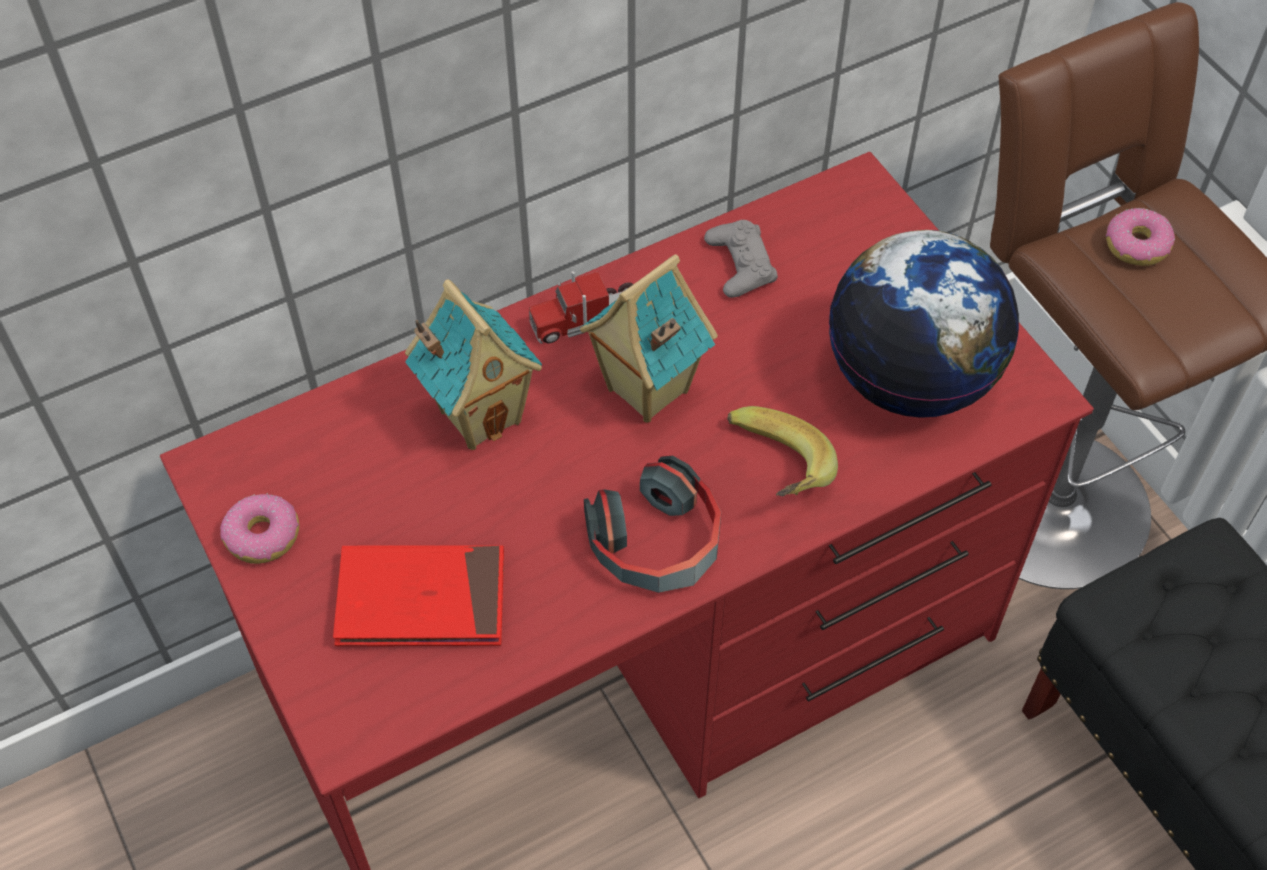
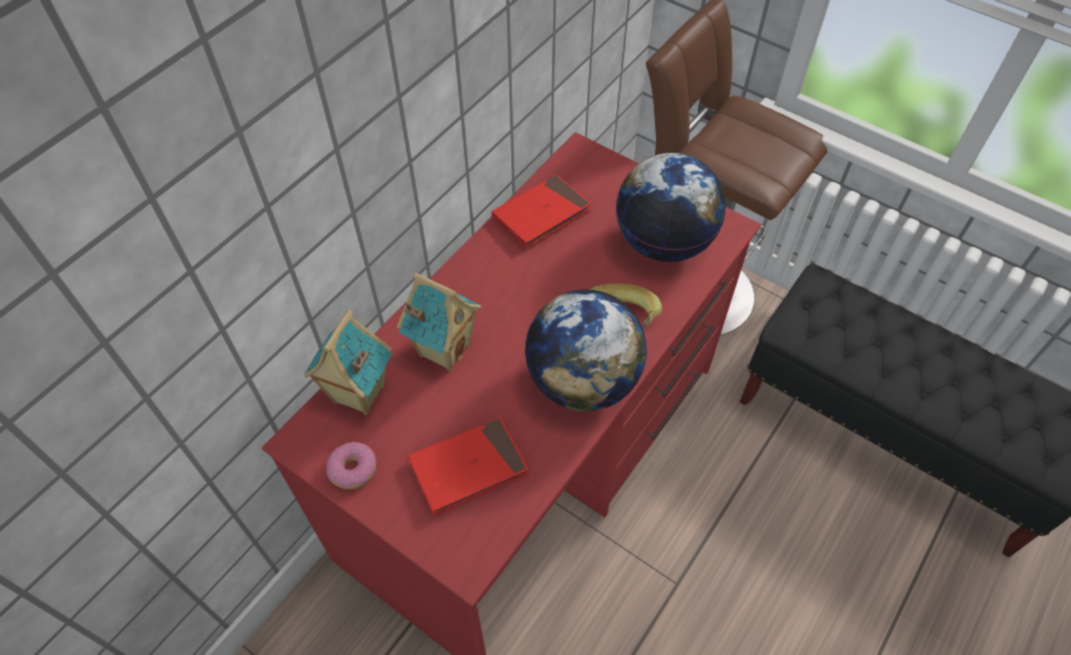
camera: 25 degrees left, 0 degrees up
(587, 318) = (474, 273): toy truck -> none
(645, 390) = (528, 300): toy house -> toy house (357, 395)
(657, 544) = (582, 381): headphones -> globe
(740, 264) = (541, 214): grey game controller -> red book
(1136, 245) = (732, 135): donut -> none

